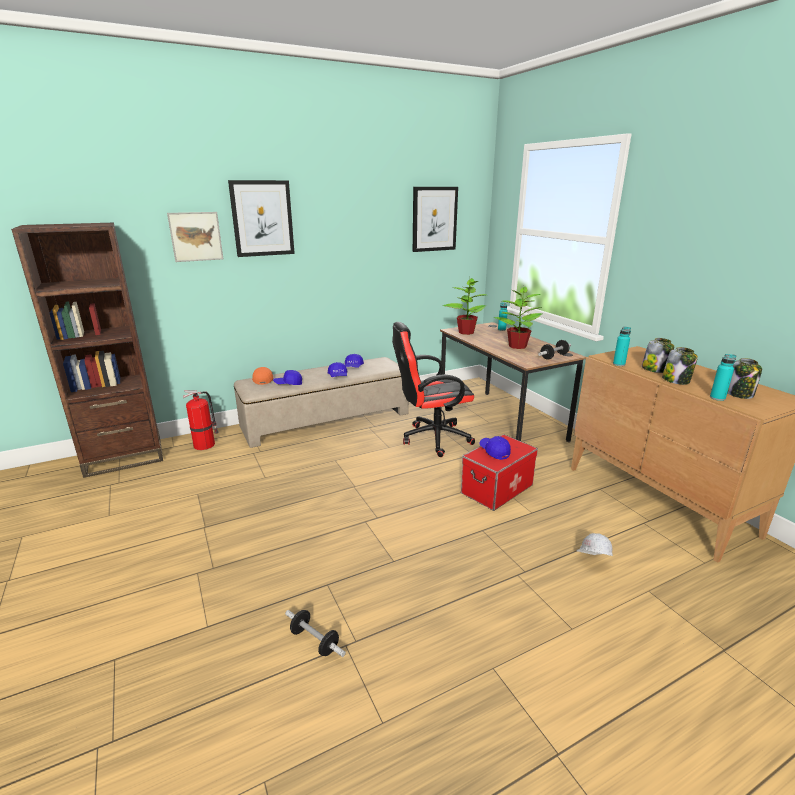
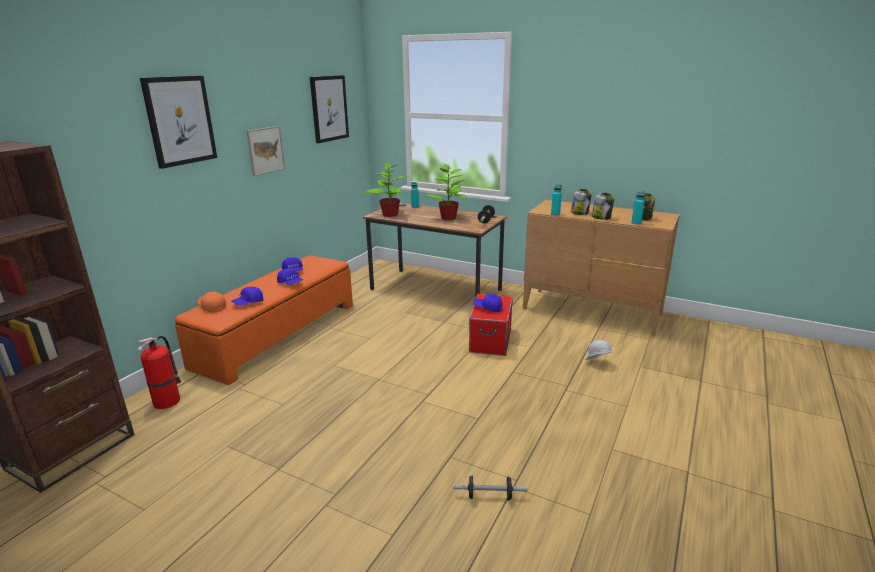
camera: 35 degrees left, 0 degrees up
(196, 236) = (111, 149): picture -> picture (265, 150)
(326, 419) = (278, 333): beige bench -> orange bench
(430, 439) = (398, 320): black office chair -> none

